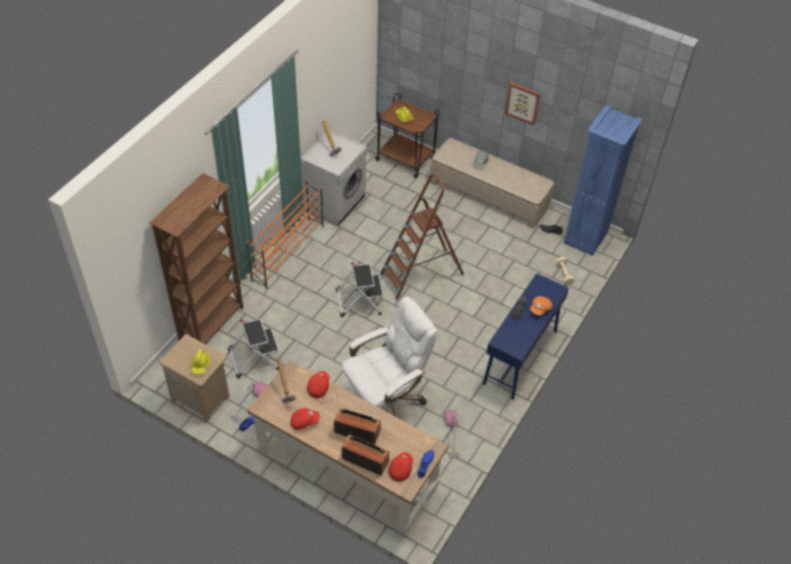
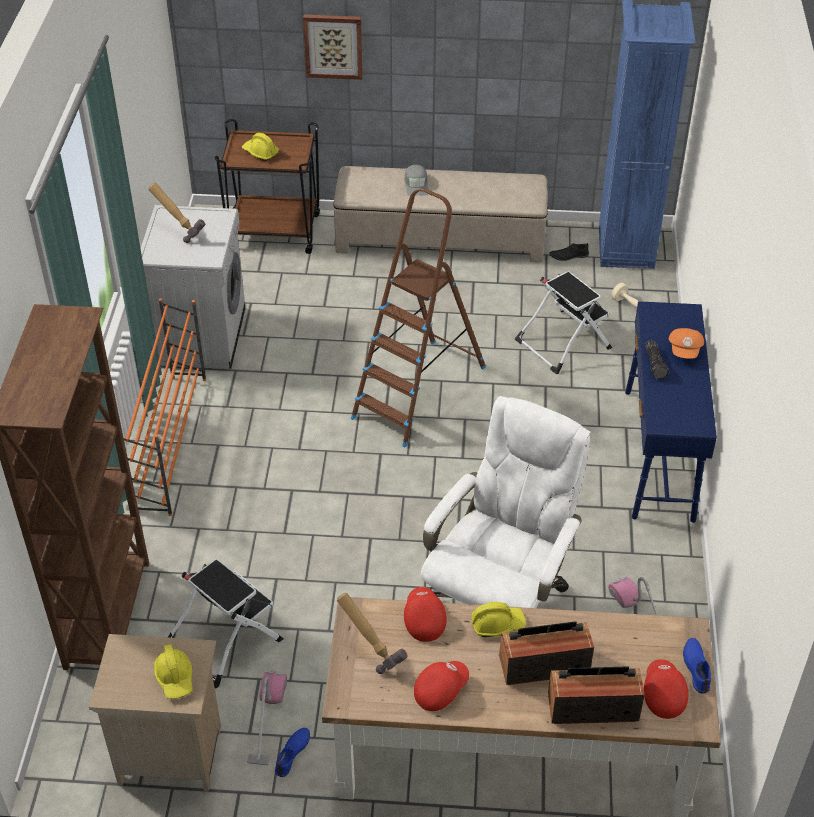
camera: 25 degrees left, 5 degrees down
(350, 403) = (497, 624): none -> yellow hard hat
(359, 300) = (345, 470): step ladder -> step ladder (563, 341)
(523, 103) = (468, 53): picture -> picture (333, 46)

